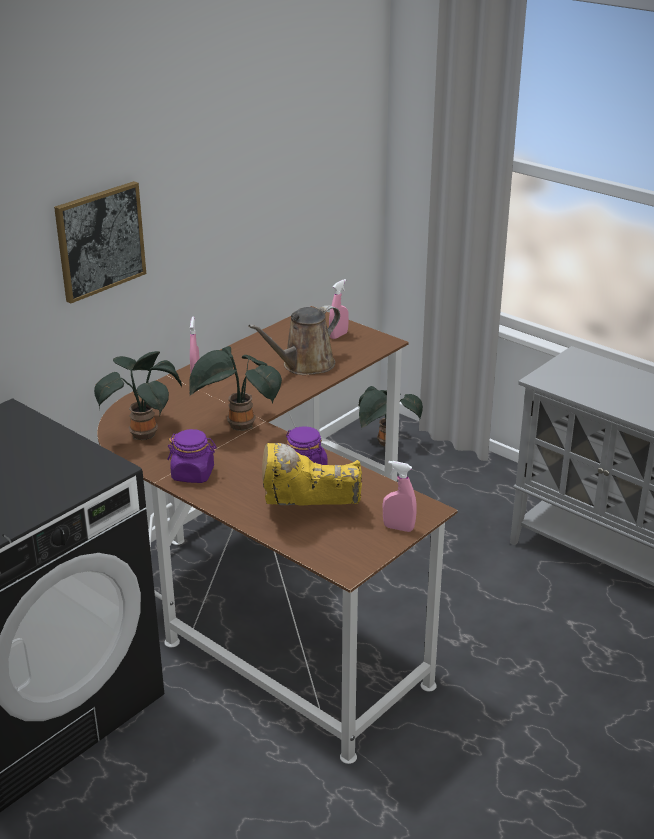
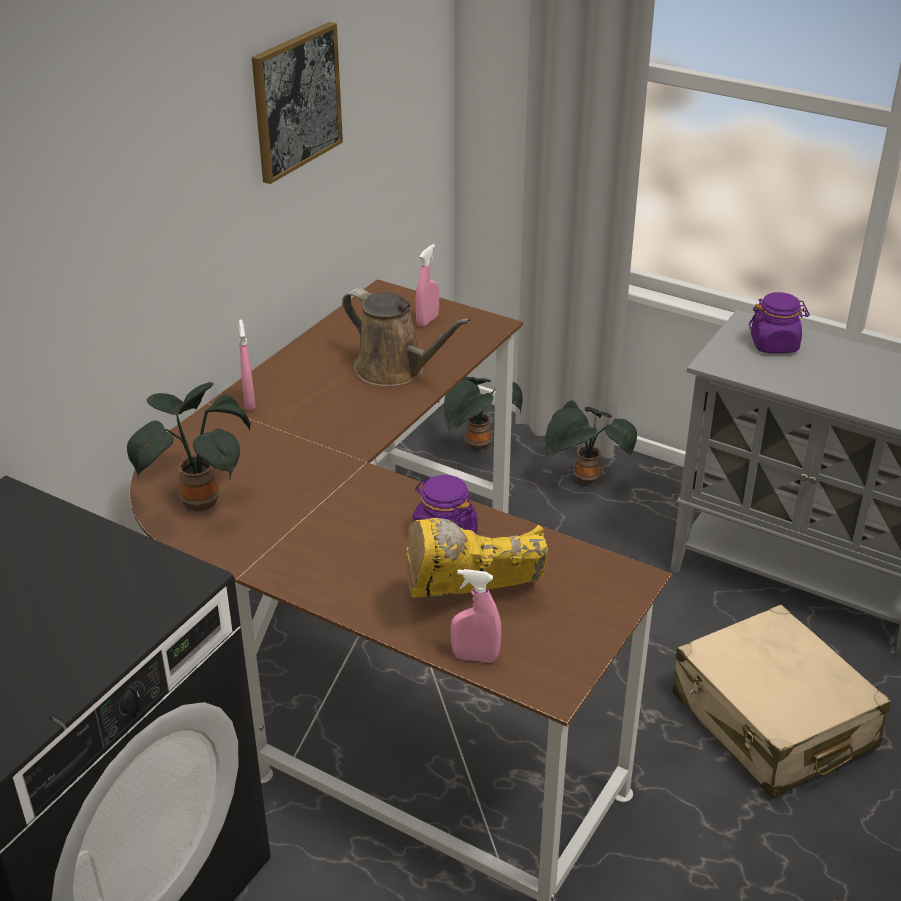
camera: 10 degrees left, 5 degrees up
(100, 241) = (107, 228): picture -> picture (296, 101)
(193, 474) = (289, 558): purple jar -> purple jar (774, 344)
(238, 426) = (331, 475): potted plant -> potted plant (584, 480)
(304, 365) = (395, 370): brown watering can -> brown watering can turned 90 degrees counterclockwise
(398, 528) = (602, 612): pink spray bottle -> pink spray bottle (475, 657)
(557, 653) = (772, 721): none -> beige suitcase

